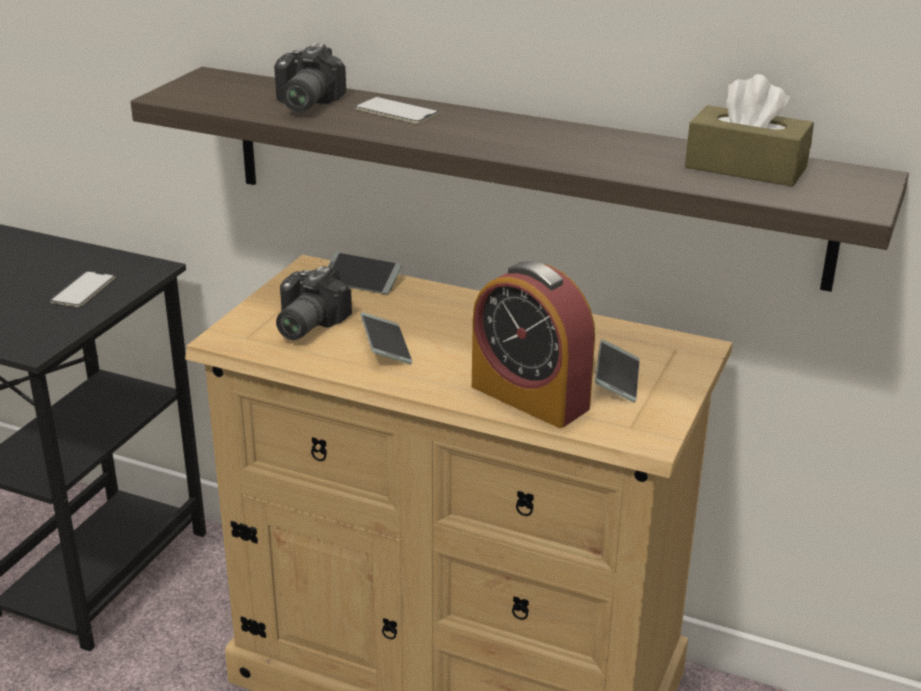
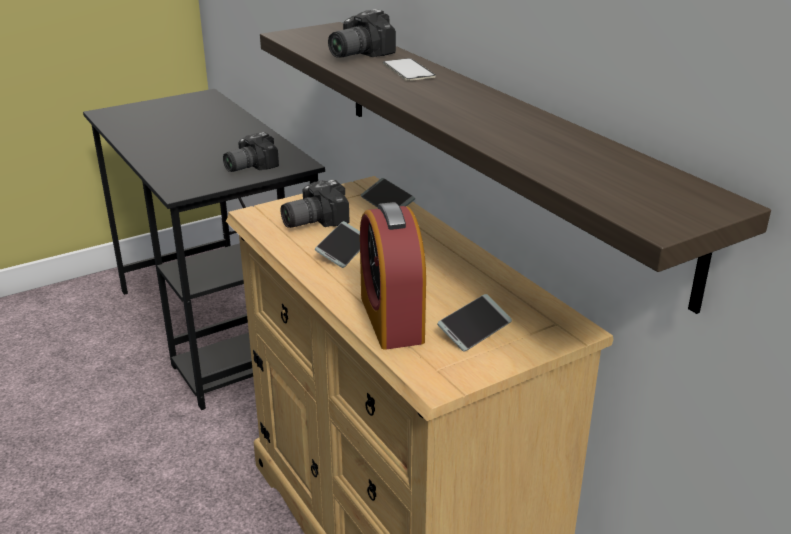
camera: 35 degrees right, 0 degrees up
(83, 289) = (248, 166): phone -> camera
(745, 167) = (608, 167): brown tissue box -> none

